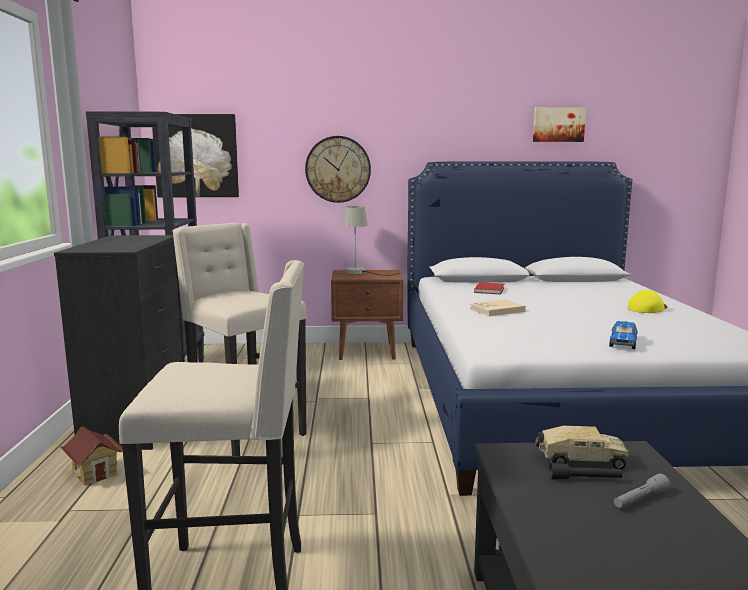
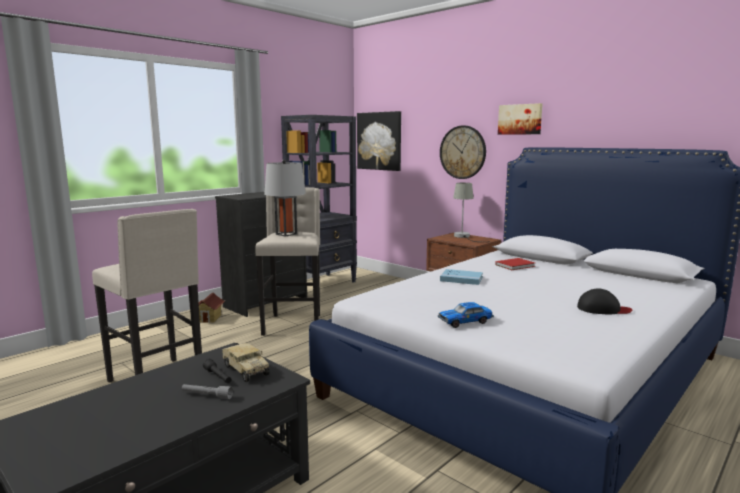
camera: 45 degrees right, 0 degrees up
(235, 297) = (286, 234): none -> grey table lamp
(497, 310) = (461, 279): beige book -> blue book
(558, 124) = (665, 109): picture -> picture (520, 119)
(648, 308) = (603, 309): yellow cap -> black cap

